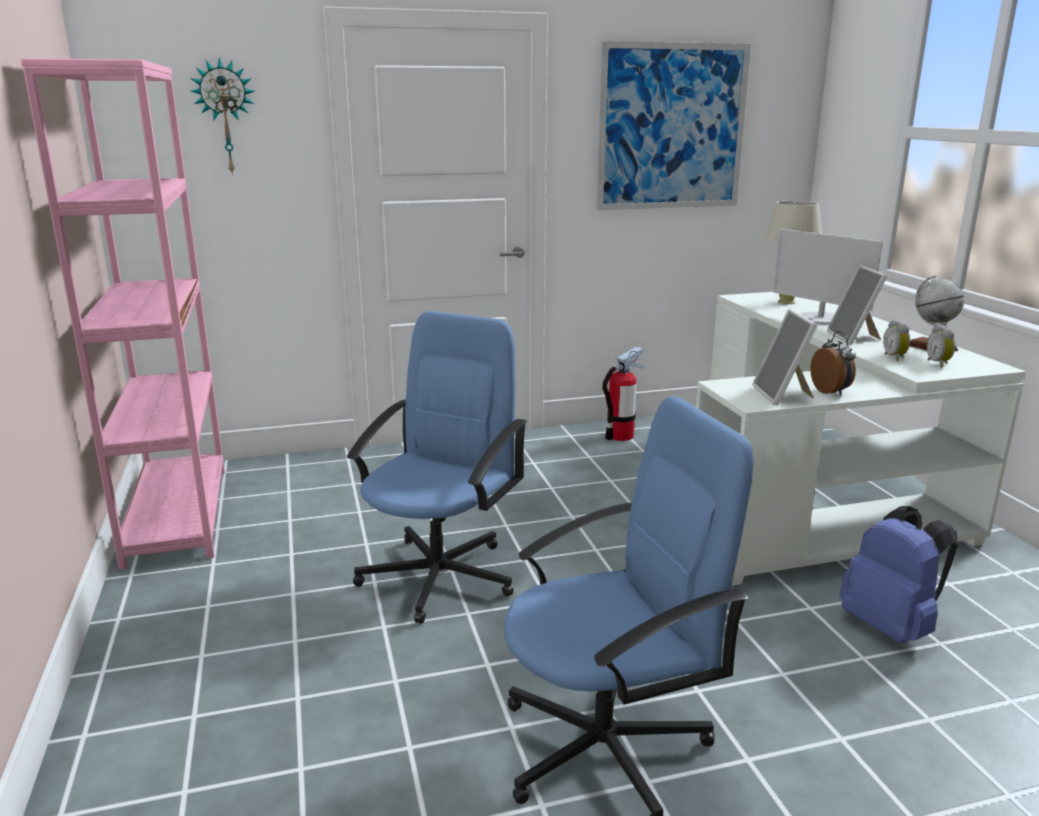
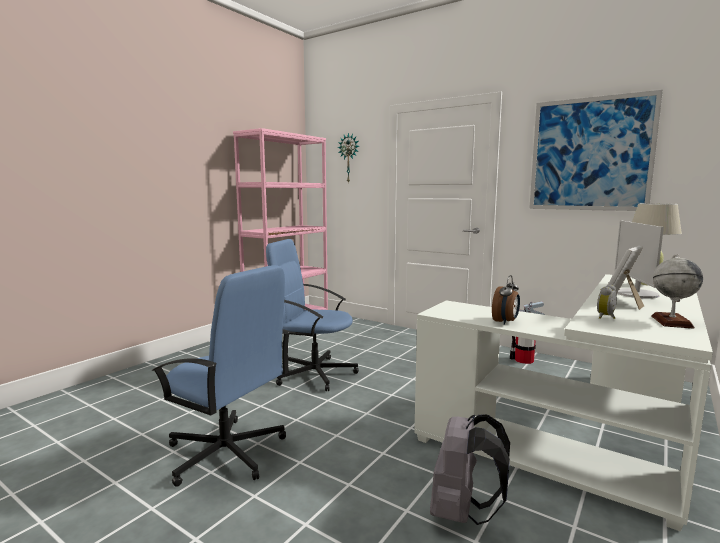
camera: 50 degrees right, 10 degrees down
(440, 575) = (313, 373): blue office chair -> blue office chair turned 150 degrees counterclockwise
(783, 395) = (467, 315): picture frame -> none
(890, 627) = (462, 512): blue backpack -> grey backpack
(939, 364) = (633, 328): alarm clock -> none

